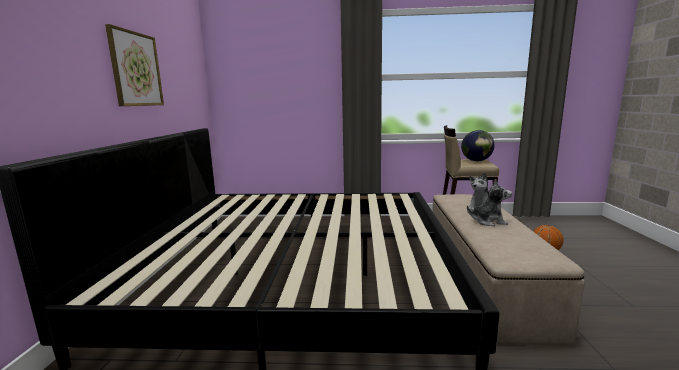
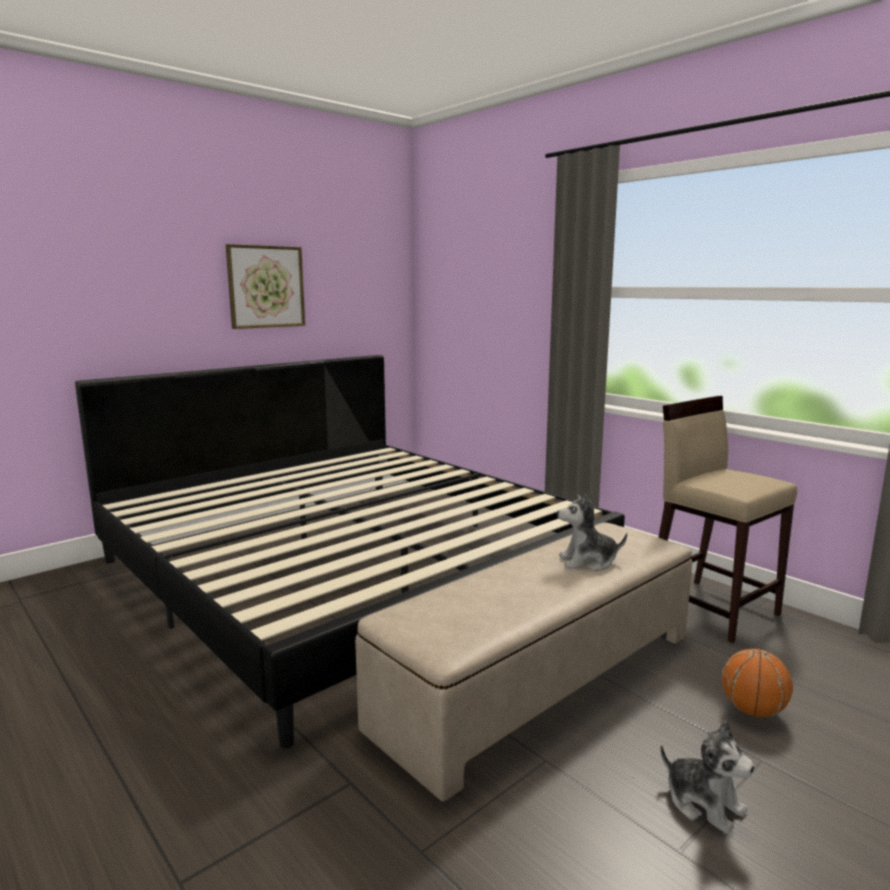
camera: 45 degrees right, 0 degrees up
(476, 161) = (738, 480): globe -> none
(488, 221) = (534, 578): plush toy -> plush toy (704, 803)

